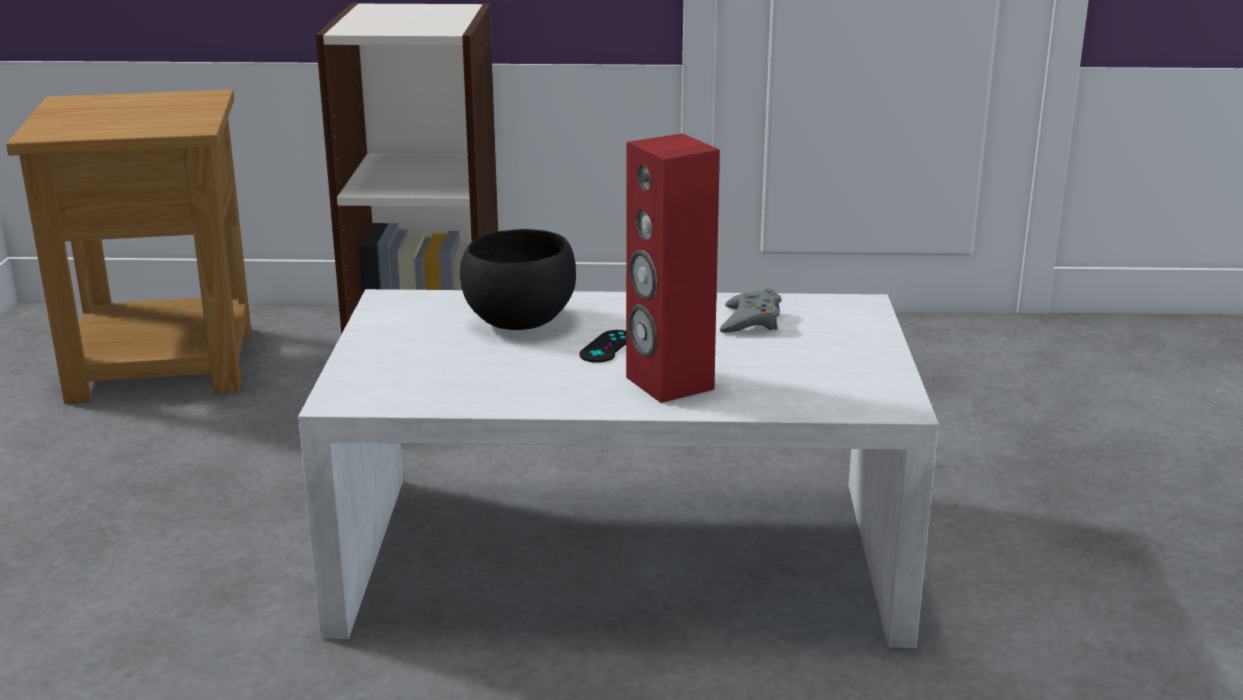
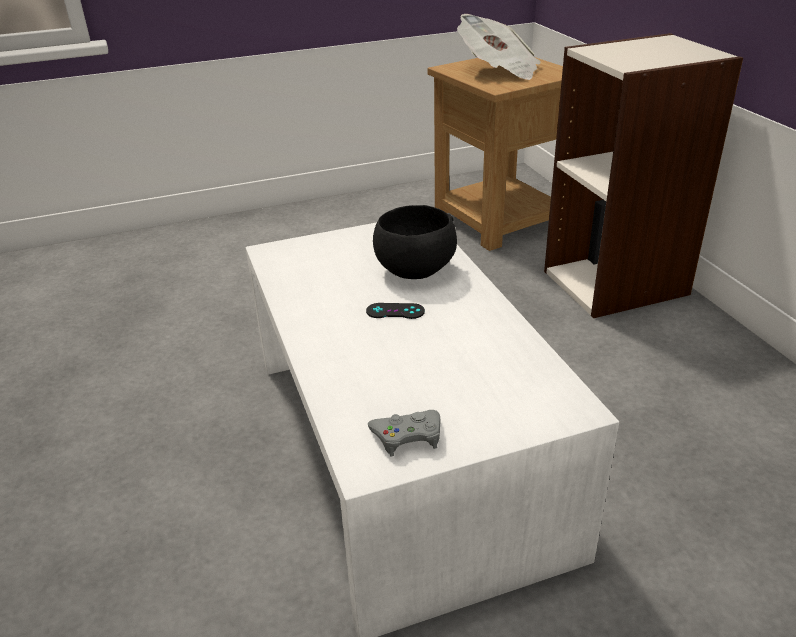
camera: 70 degrees right, 10 degrees up
(121, 116) = (499, 70): none -> newspaper
(668, 383) = (348, 349): red speaker -> none
(751, 321) = (489, 359): grey game controller -> grey game controller (407, 436)

